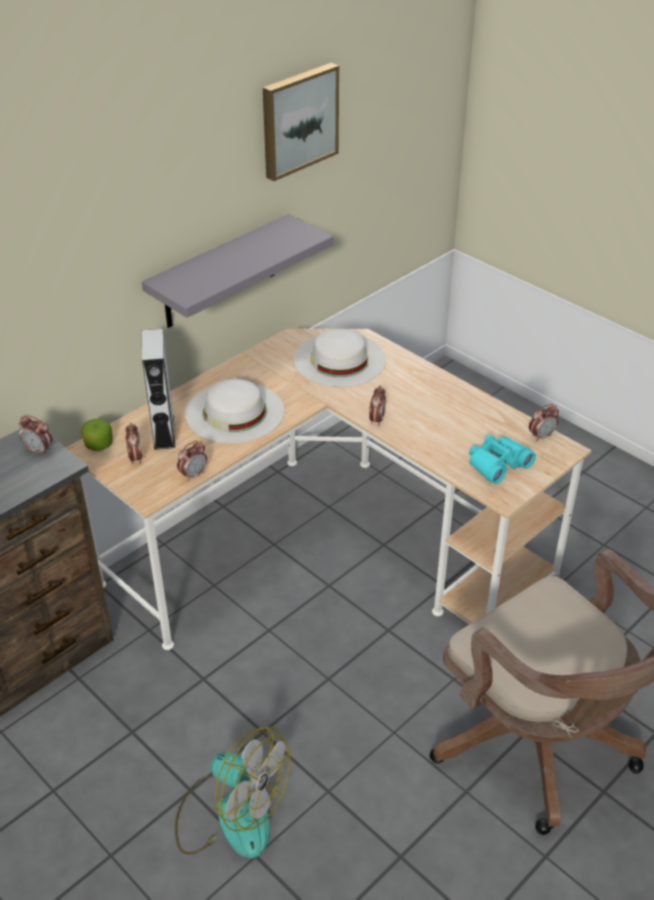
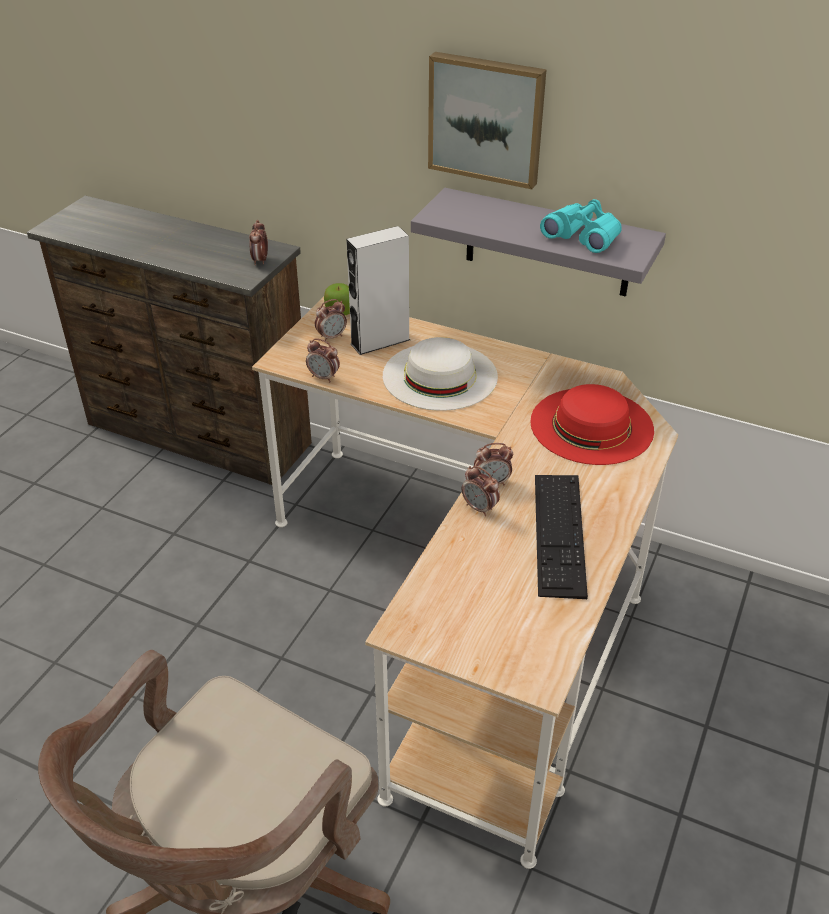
camera: 70 degrees right, 0 degrees up
(230, 814) = (97, 630): fan -> none
(298, 120) = (712, 116): picture -> picture (487, 118)
(339, 359) = (591, 425): white hat -> red hat
(442, 405) = (559, 533): none -> keyboard
(497, 464) = (465, 611): turquoise binoculars -> turquoise binoculars (583, 236)
(541, 436) = (554, 648): alarm clock -> alarm clock (479, 508)

